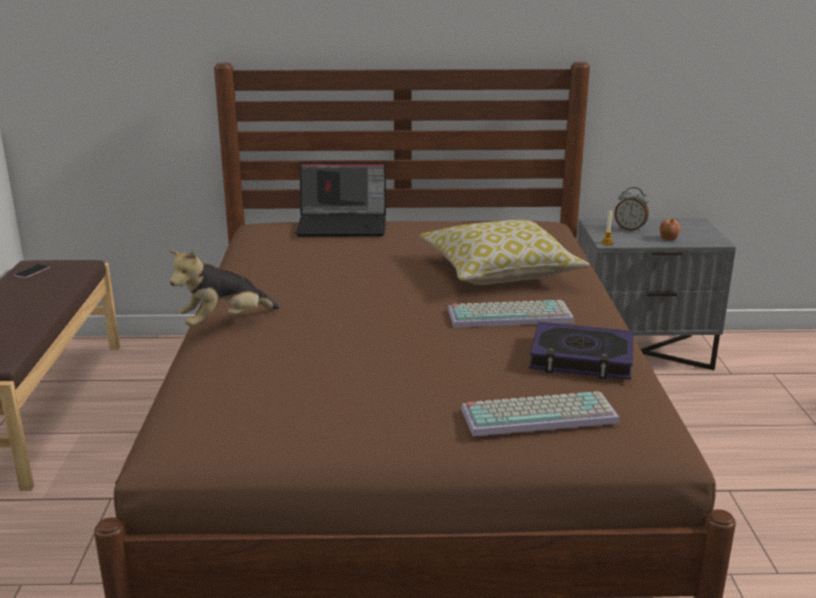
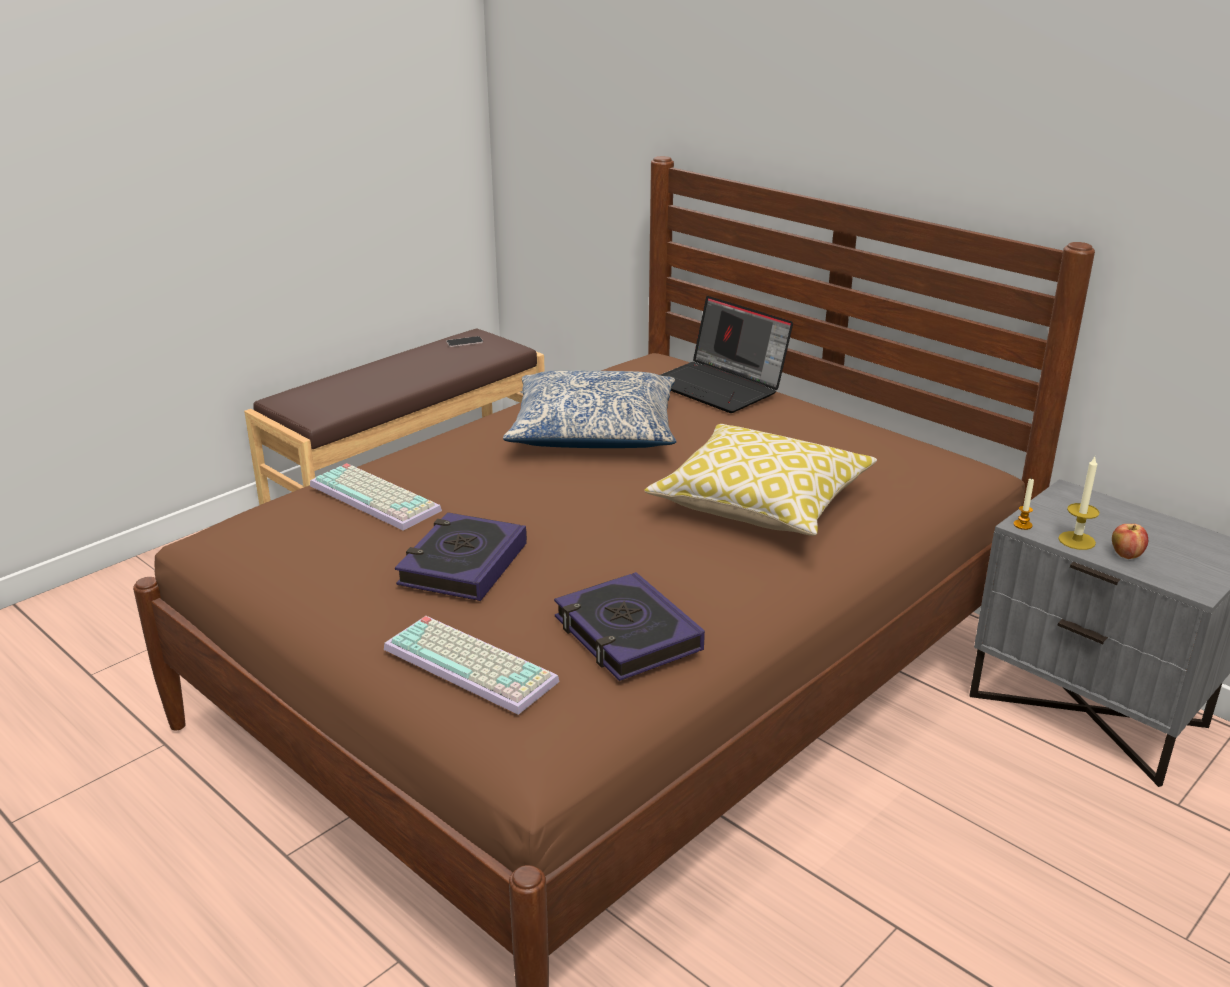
camera: 45 degrees right, 5 degrees up
(224, 322) = (422, 448): plush toy -> none
(322, 272) = (594, 431): none -> pillow
(413, 370) = (462, 564): none -> book
(511, 315) = (663, 555): keyboard -> keyboard (378, 497)
(630, 229) = (1101, 519): alarm clock -> none
(640, 241) = (1076, 540): none -> candle

